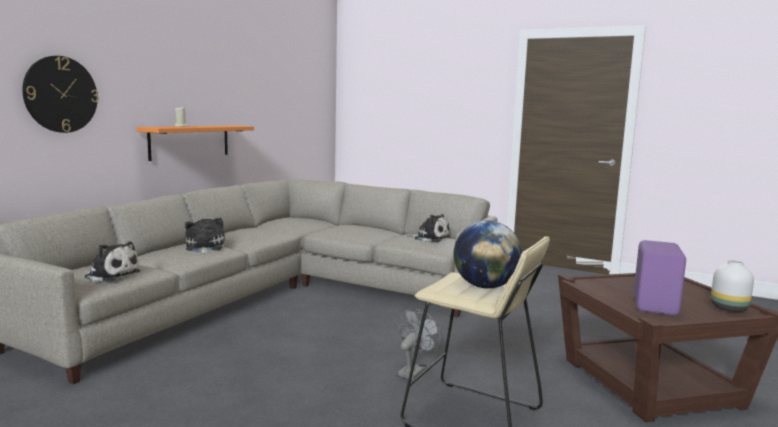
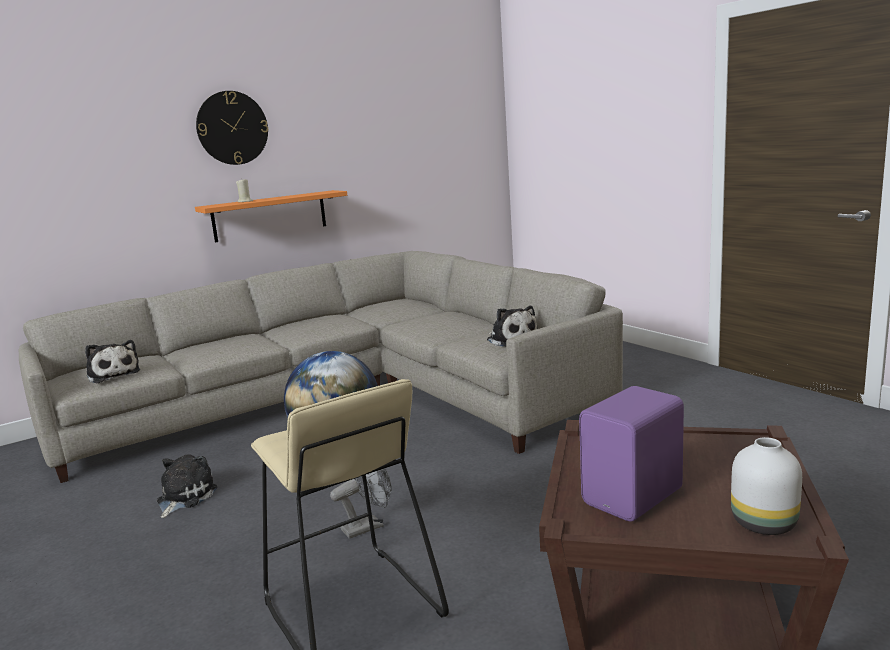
camera: 30 degrees right, 5 degrees up
(61, 94) = (98, 183): wall clock -> wall clock (232, 128)
(204, 248) = (243, 343): plush toy -> plush toy (184, 497)

